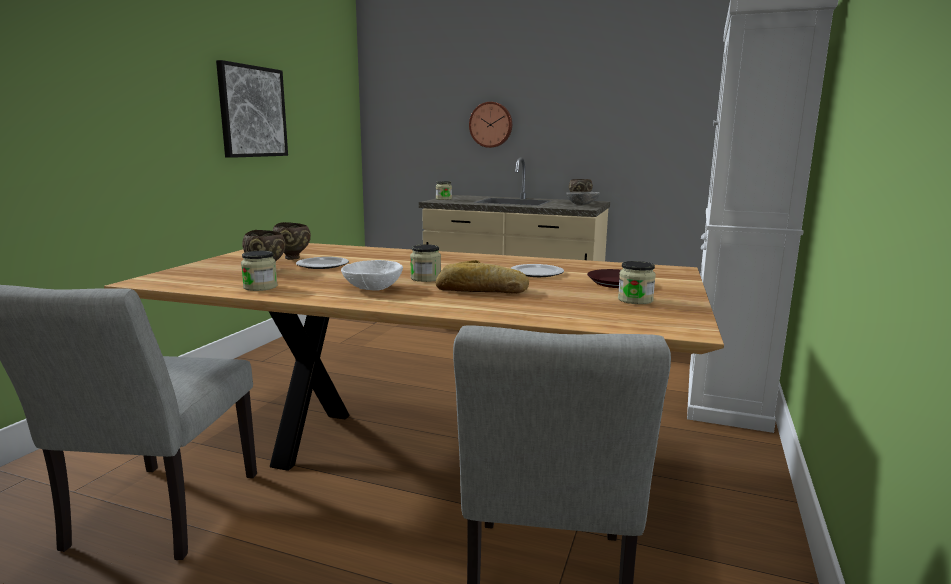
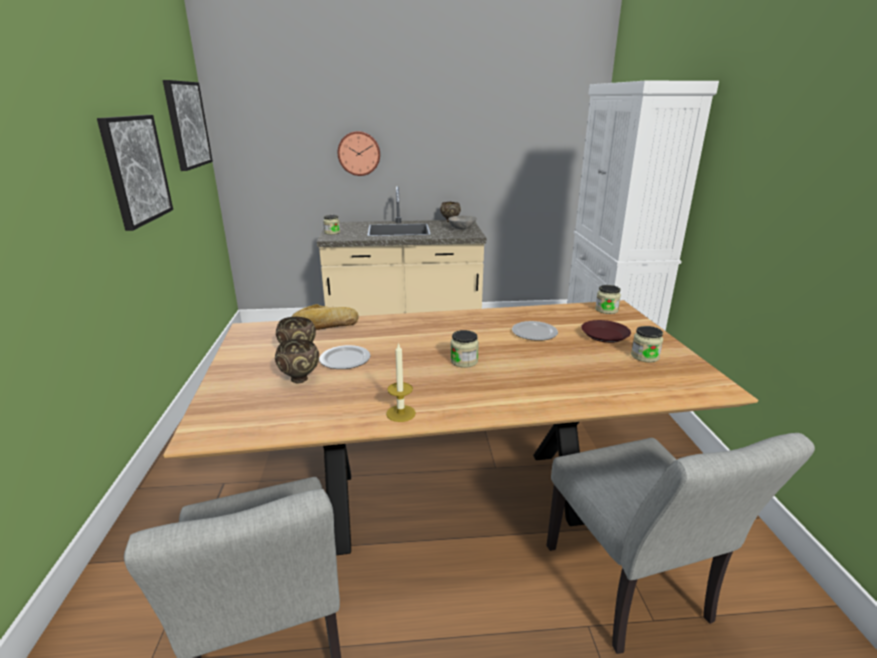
camera: 25 degrees left, 10 degrees up
(260, 287) = (340, 413): jar -> jar (606, 310)
(307, 294) = (401, 413): none -> candle
(330, 91) = (187, 125): none -> picture
(373, 288) = (443, 388): white bowl -> none
(481, 290) = (529, 369): bread -> bread (325, 326)

